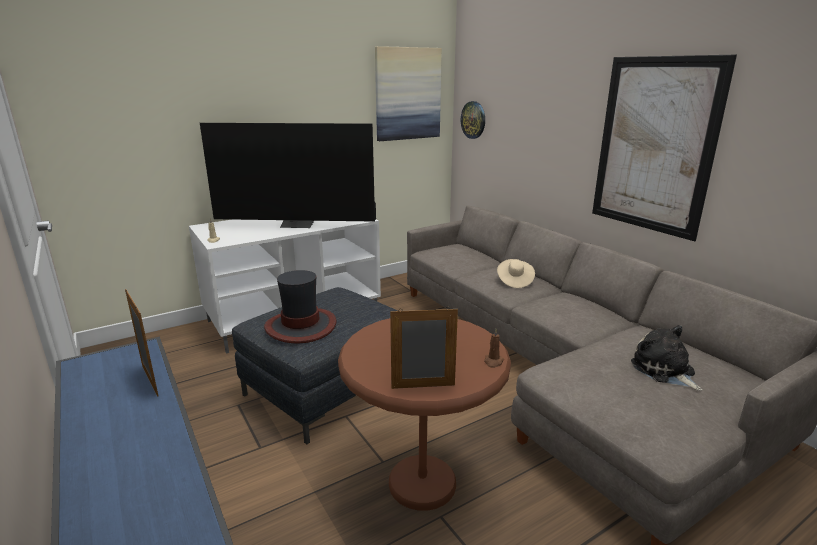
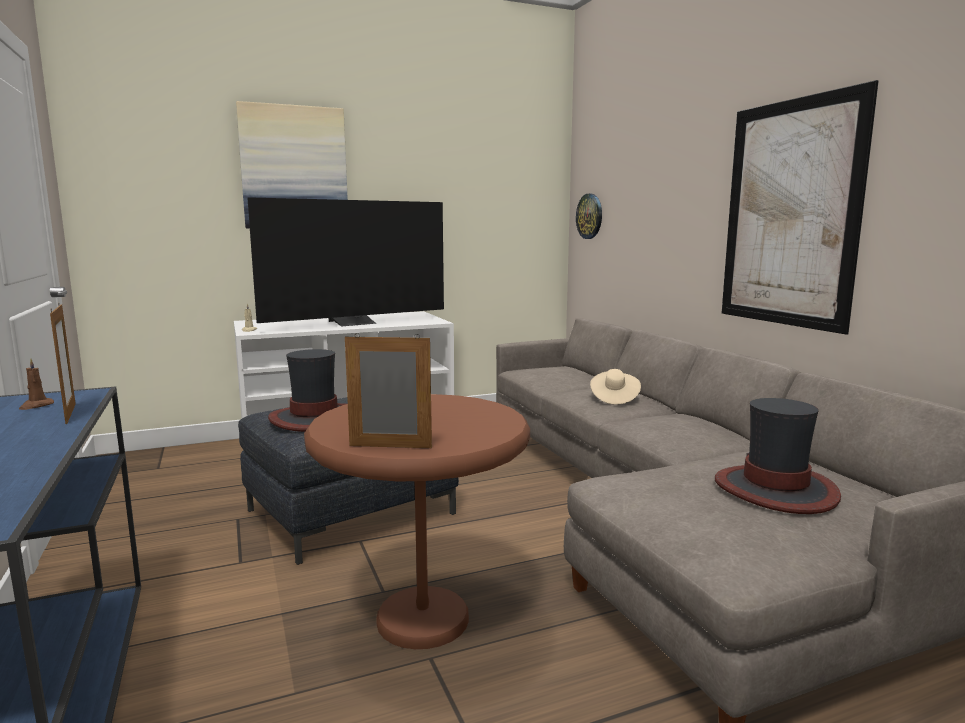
camera: 10 degrees right, 10 degrees down
(298, 224) = (355, 323): television -> television turned 45 degrees counterclockwise
(407, 94) = (509, 186): picture -> picture (294, 168)
(493, 362) = (499, 433): brown candle -> brown candle (36, 406)
(664, 371) = (775, 489): plush toy -> hat

